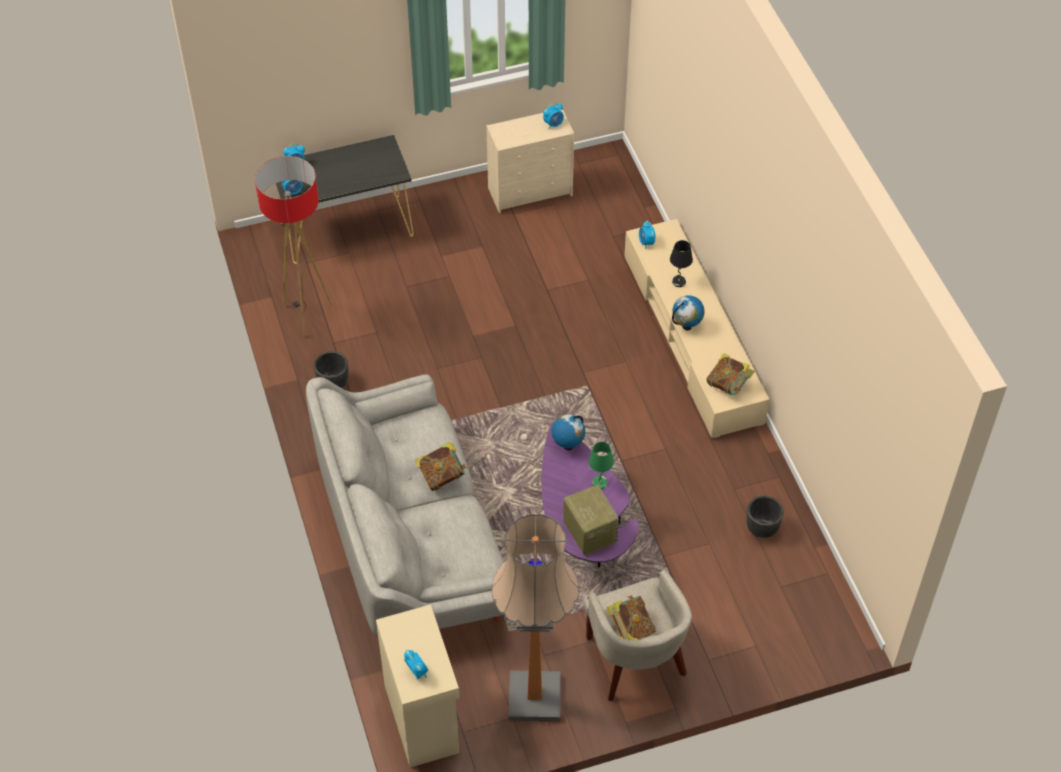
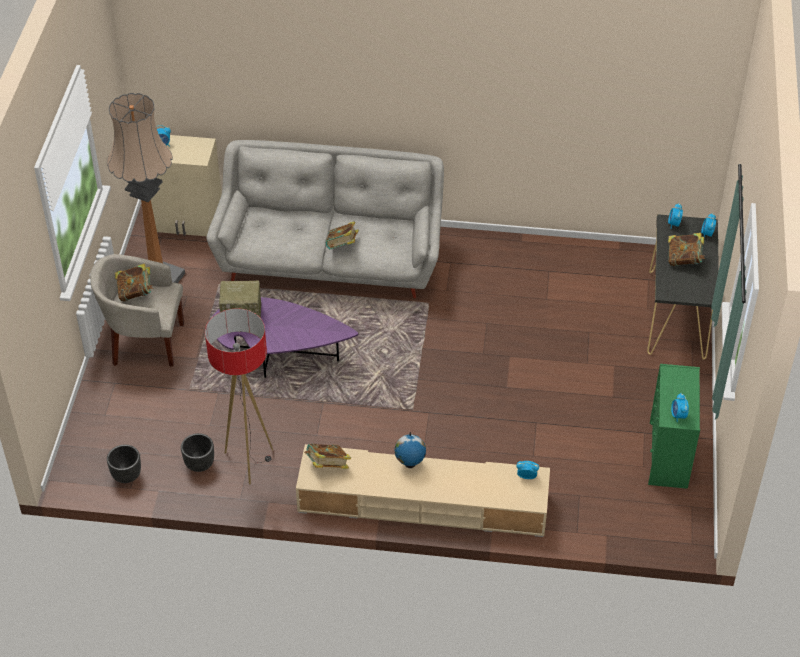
camera: 115 degrees right, 5 degrees down
(306, 316) = (587, 263): floor lamp -> floor lamp (249, 462)
(333, 383) = (505, 259): black planter -> black planter (126, 475)
(343, 171) = (684, 260): none -> book
(531, 191) = (668, 456): beige dresser -> green dresser
(567, 446) = (329, 333): globe -> none
(600, 482) = (282, 339): green table lamp -> none
(679, 282) = (465, 480): black table lamp -> none

